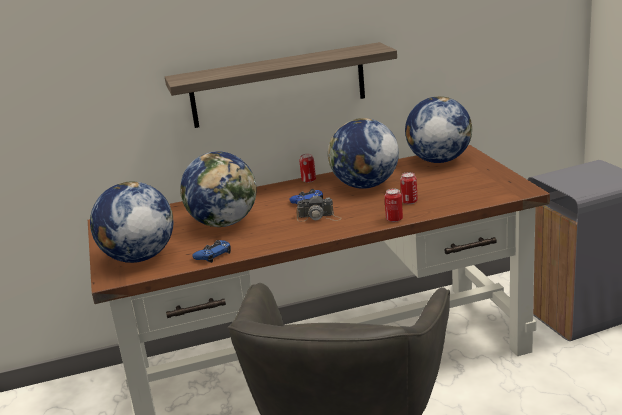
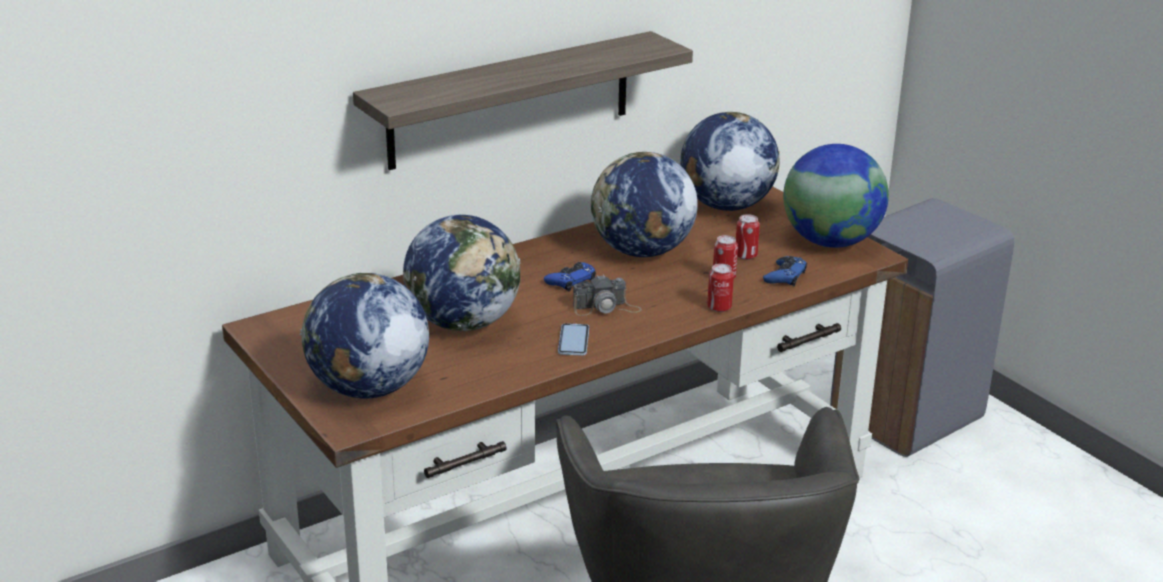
camera: 20 degrees left, 5 degrees up
(213, 255) = (485, 378): blue game controller -> blue game controller (785, 276)
(284, 236) = (573, 341): none -> phone
(308, 180) = (548, 243): can -> can (746, 255)
(498, 182) = (830, 242): none -> globe

